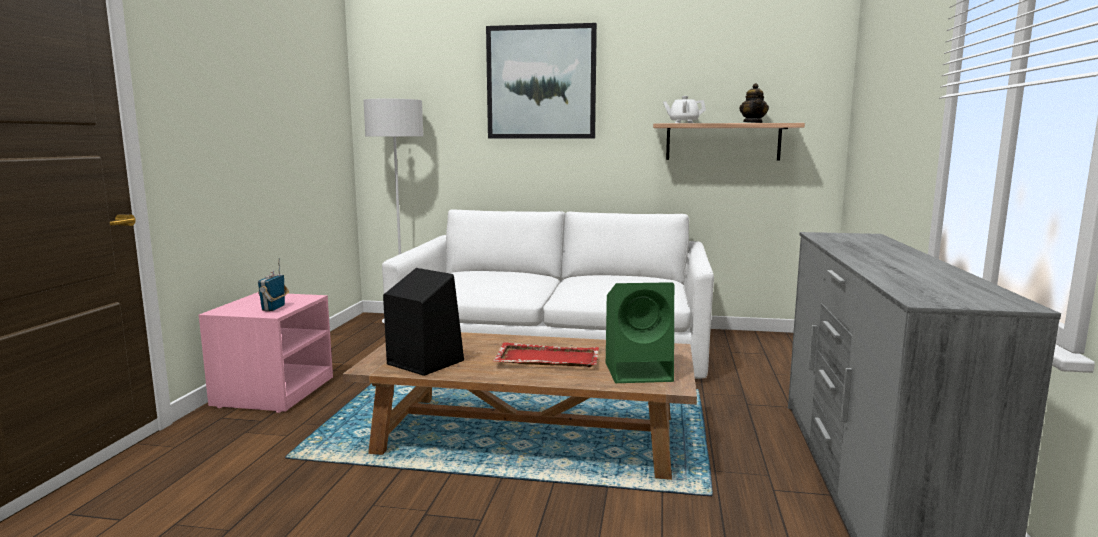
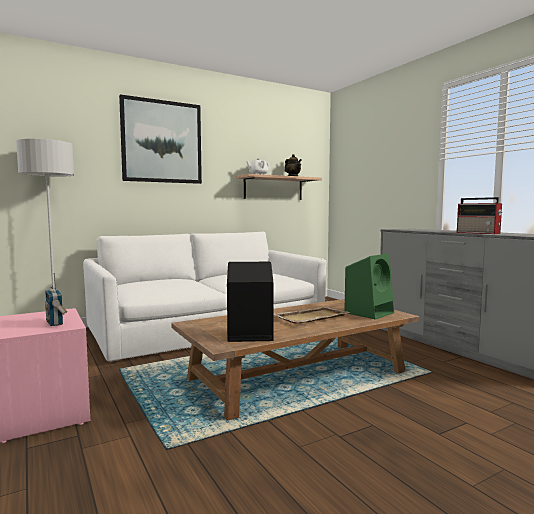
camera: 40 degrees left, 5 degrees down
(546, 359) = (310, 317): red tray -> beige tray
(875, 266) = (479, 233): none -> radio

